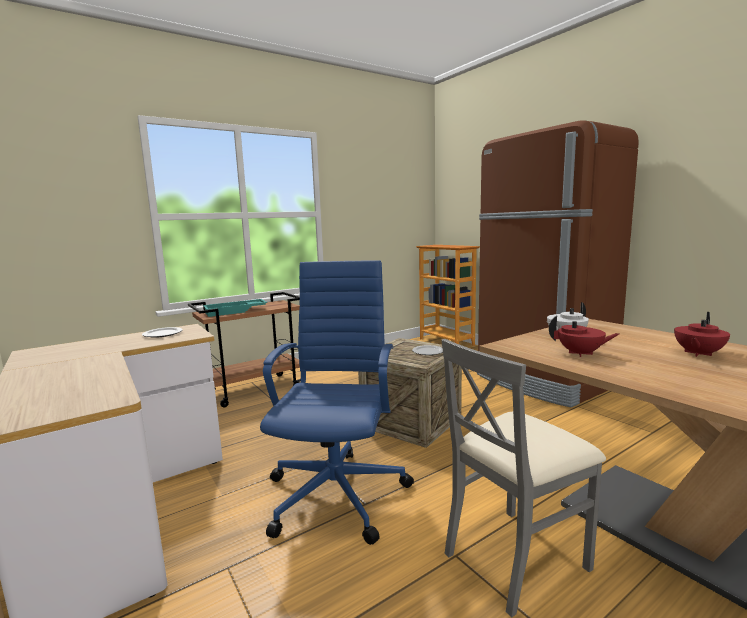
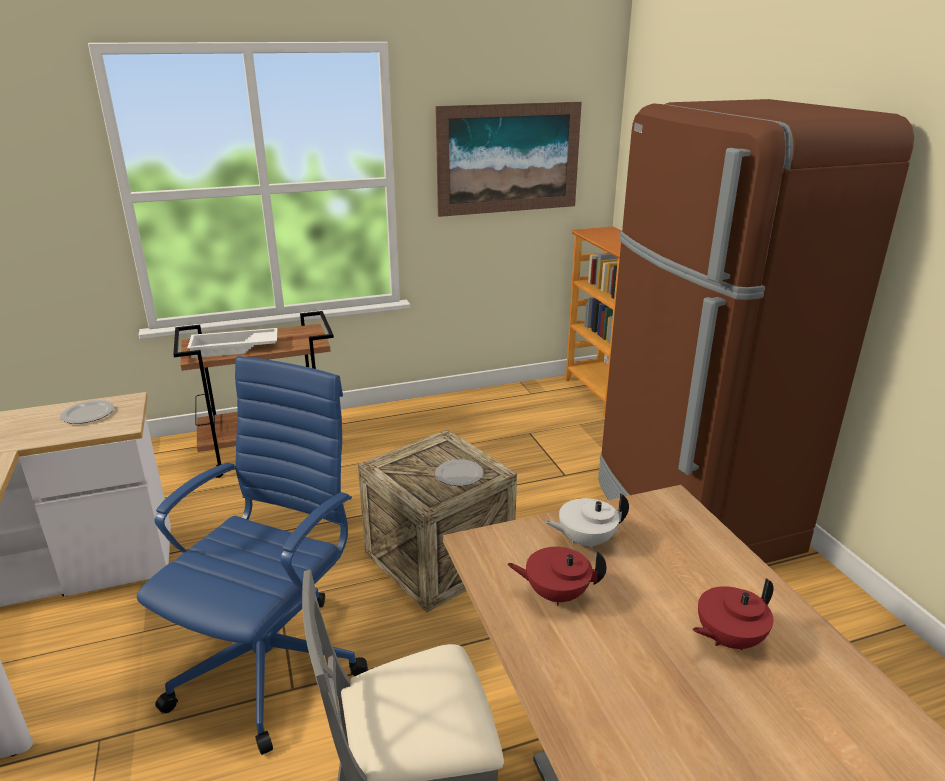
camera: 15 degrees right, 15 degrees up
(235, 311) = (234, 348): turquoise tray -> white tray
(381, 203) = (508, 158): none -> picture
(580, 353) = (556, 594): red teapot -> red teapot turned 150 degrees clockwise

